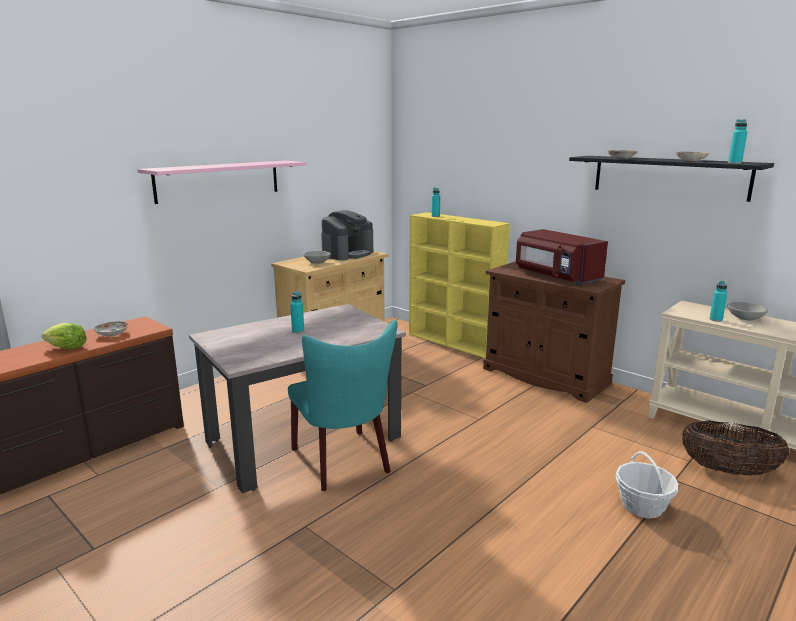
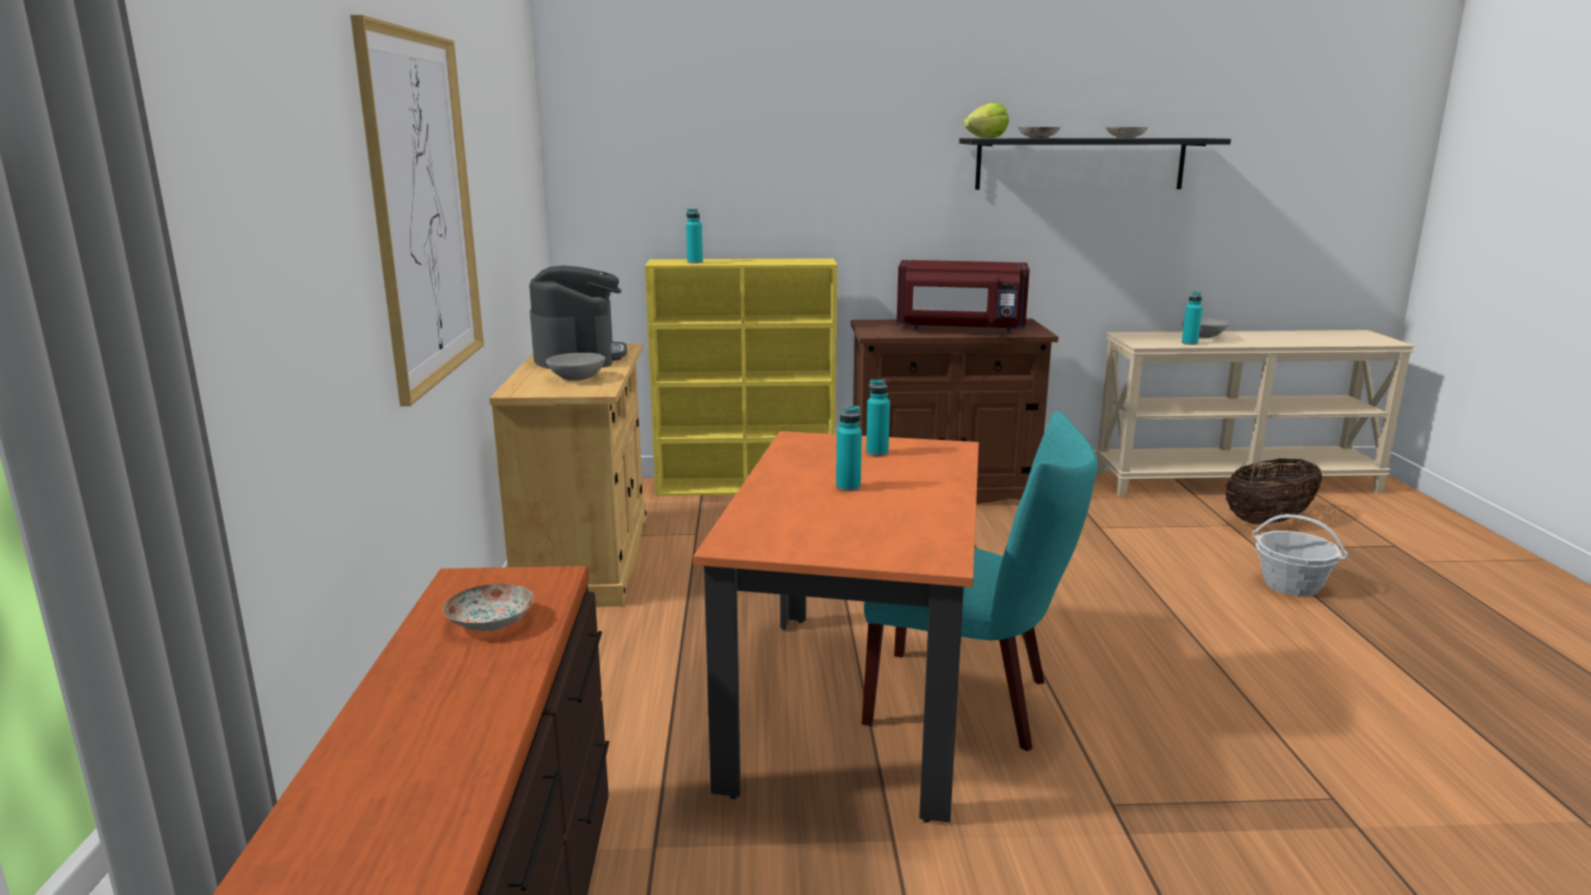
camera: 45 degrees left, 0 degrees up
(67, 348) = (482, 687): lettuce -> lettuce (986, 138)
(219, 180) = (424, 209): pink shelf -> picture
(304, 440) = (853, 704): beige dining table -> orange dining table
(734, 163) = (1191, 138): turquoise bottle -> turquoise bottle (877, 453)

